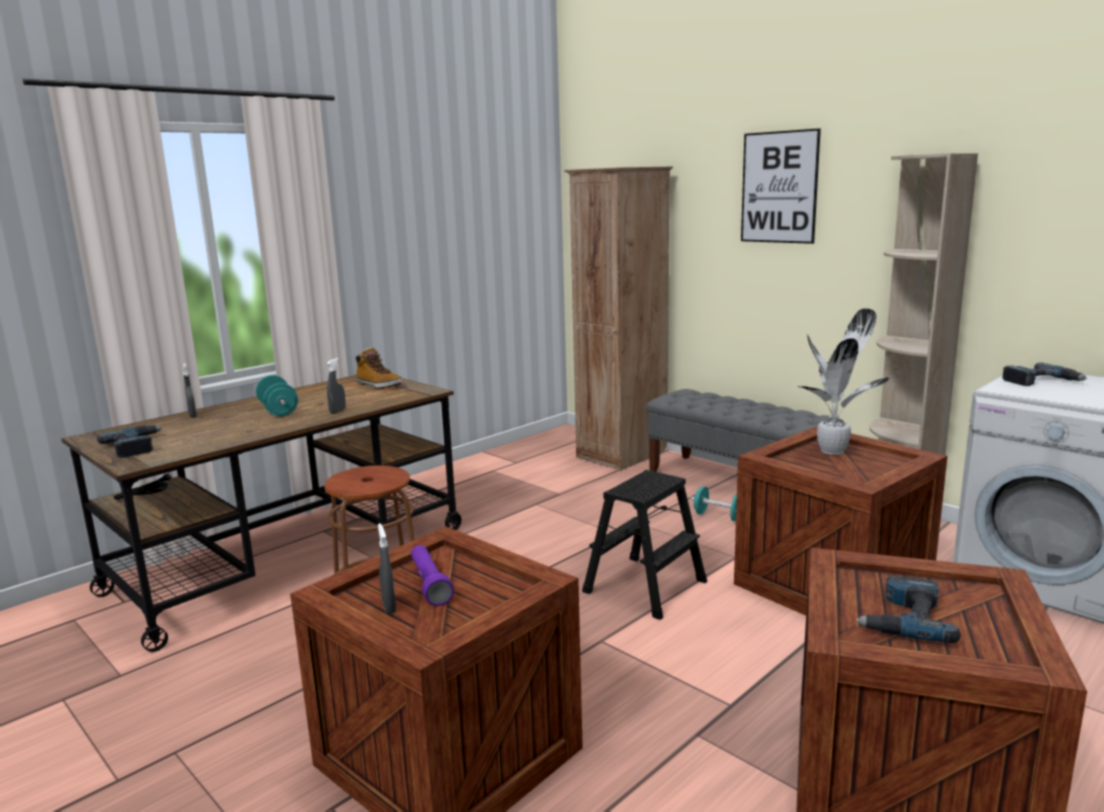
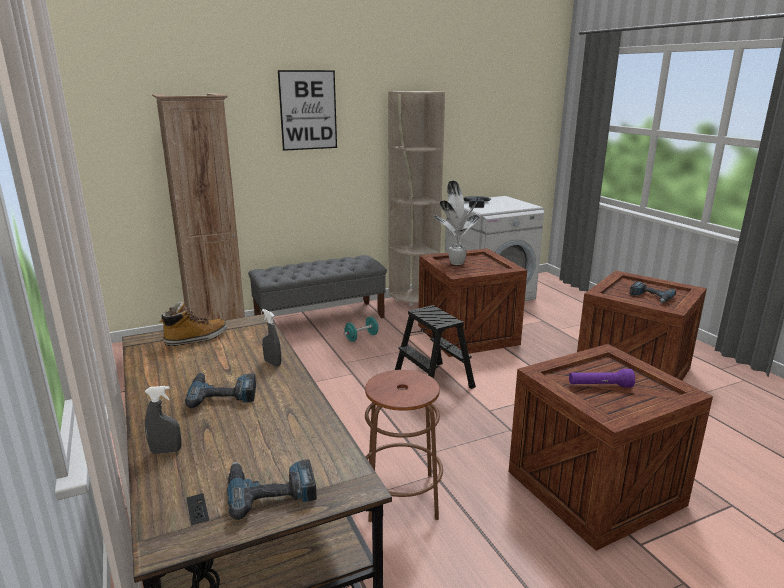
camera: 70 degrees left, 5 degrees up
(278, 410) = (223, 393): turquoise dumbbell -> power drill
(389, 607) = (630, 402): grey spray bottle -> none

